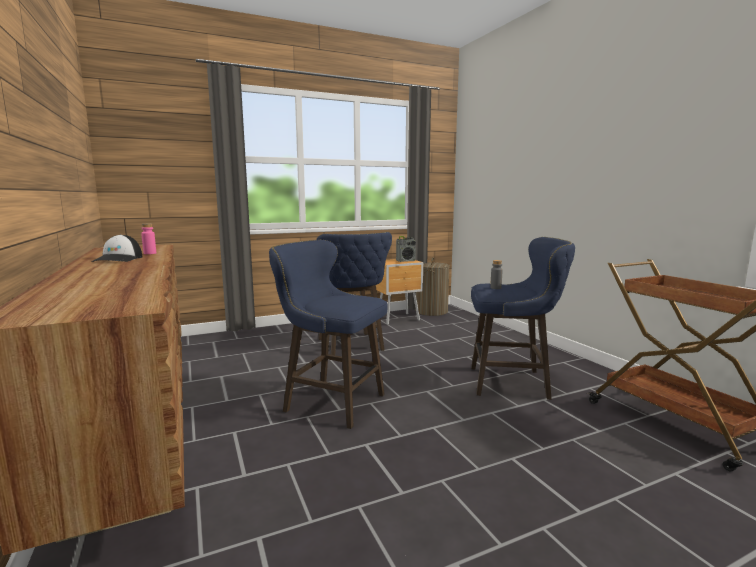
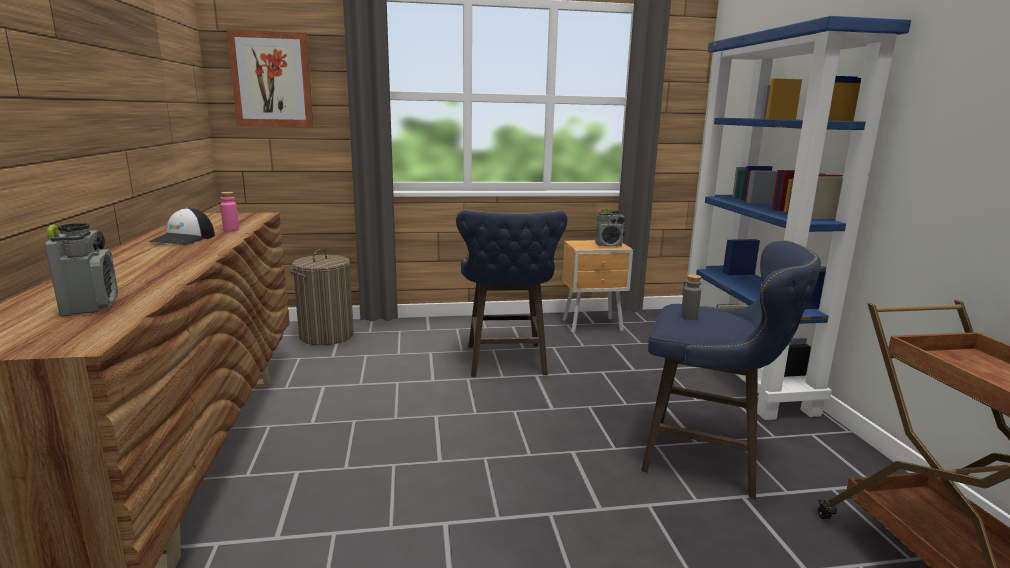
camera: 15 degrees right, 5 degrees up
(106, 292) = (91, 305): none -> radio
(150, 146) = (272, 80): none -> picture
(331, 401) = (434, 447): blue stool -> none
(431, 311) = (648, 318): laundry basket -> laundry basket (326, 335)
(509, 337) = (744, 377): none -> blue bookcase

